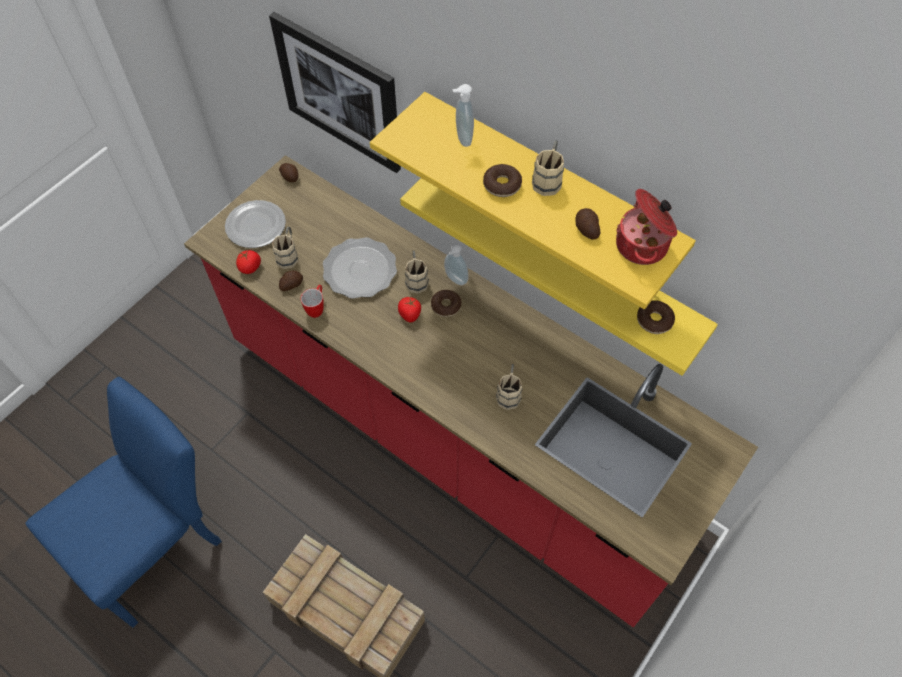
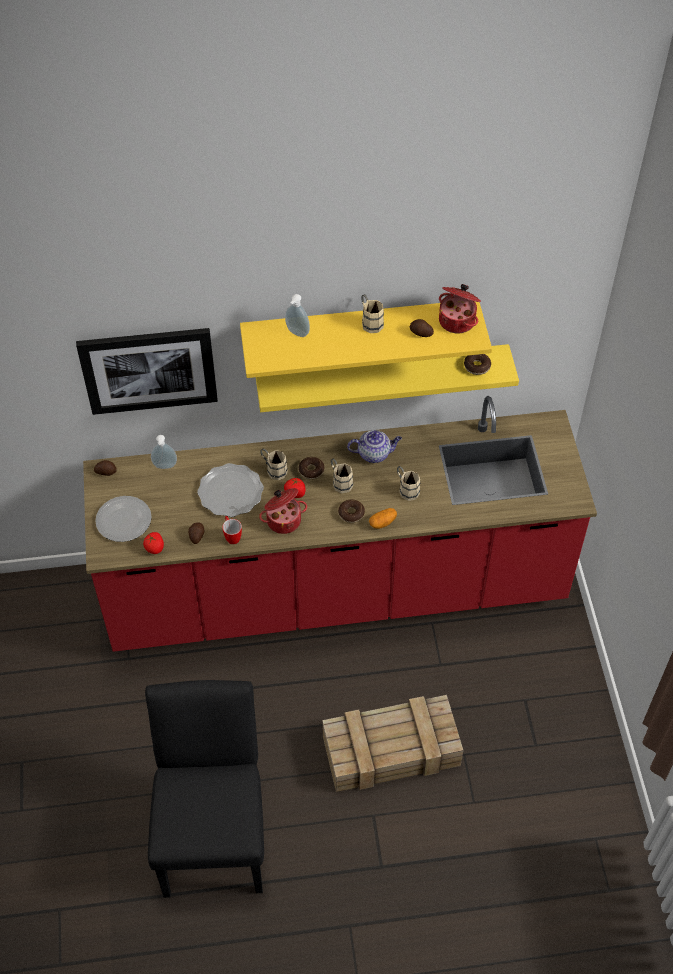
camera: 45 degrees left, 5 degrees down
(158, 542) = (214, 830): blue chair -> black chair
(288, 255) = (171, 520): beige mug -> beige mug (340, 481)
(373, 329) = (283, 519): none -> cooking pot
(452, 405) = (383, 522): none -> potato
(455, 280) = (298, 451): soap dispenser -> soap dispenser (165, 467)
(502, 185) = (350, 342): donut -> donut (351, 513)
(518, 336) = (374, 454): none -> teapot

